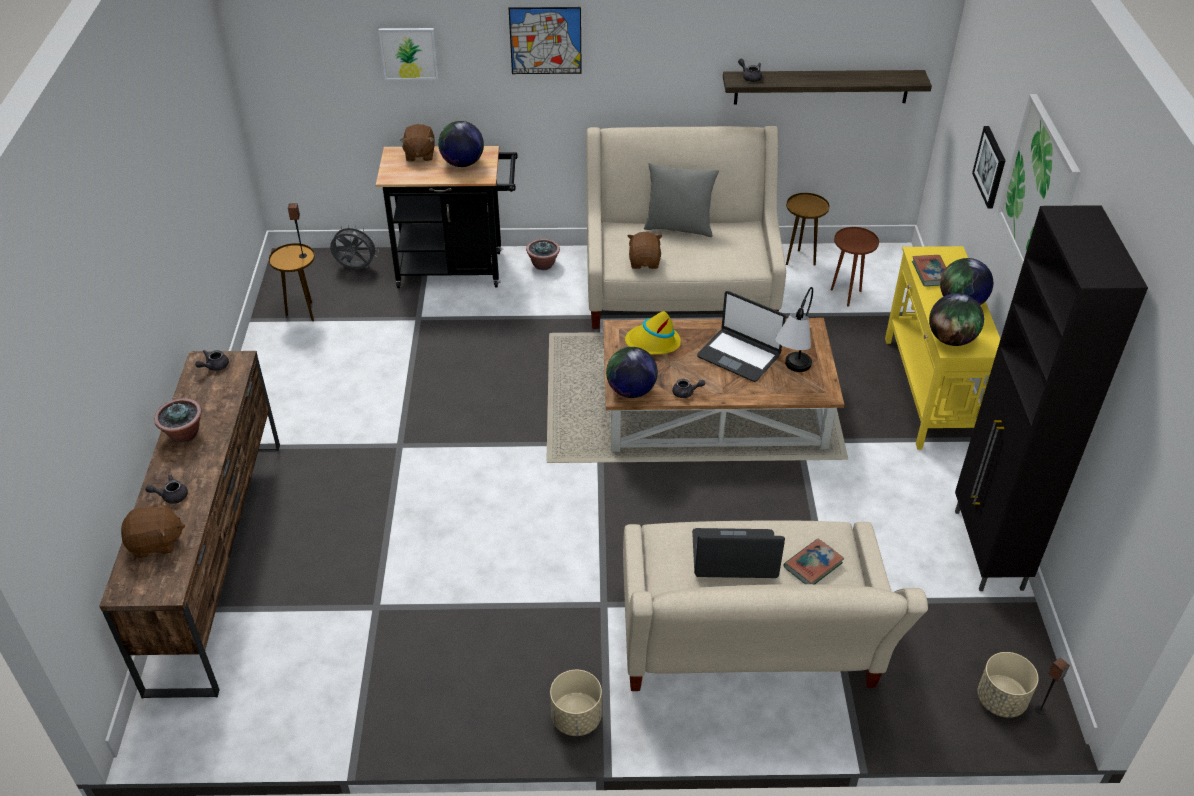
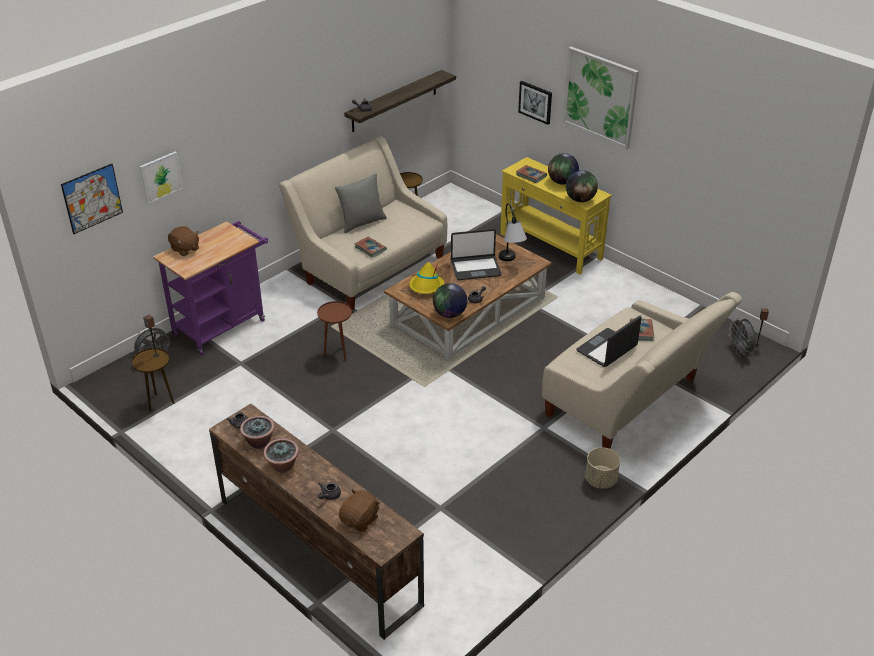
camera: 45 degrees left, 5 degrees down
(457, 269) = (223, 325): black cart -> purple cart
(462, 163) = (220, 240): globe -> none
(543, 265) = (273, 294): potted plant -> potted plant (259, 442)
(545, 40) = (244, 132): picture -> picture (92, 198)
(645, 262) = (370, 248): brown plush toy -> book
(846, 295) = (455, 223): brown side table -> brown side table (337, 354)
(987, 551) = (661, 298): black cabinet -> none
(1001, 700) = (740, 351): beige planter -> grey fan

